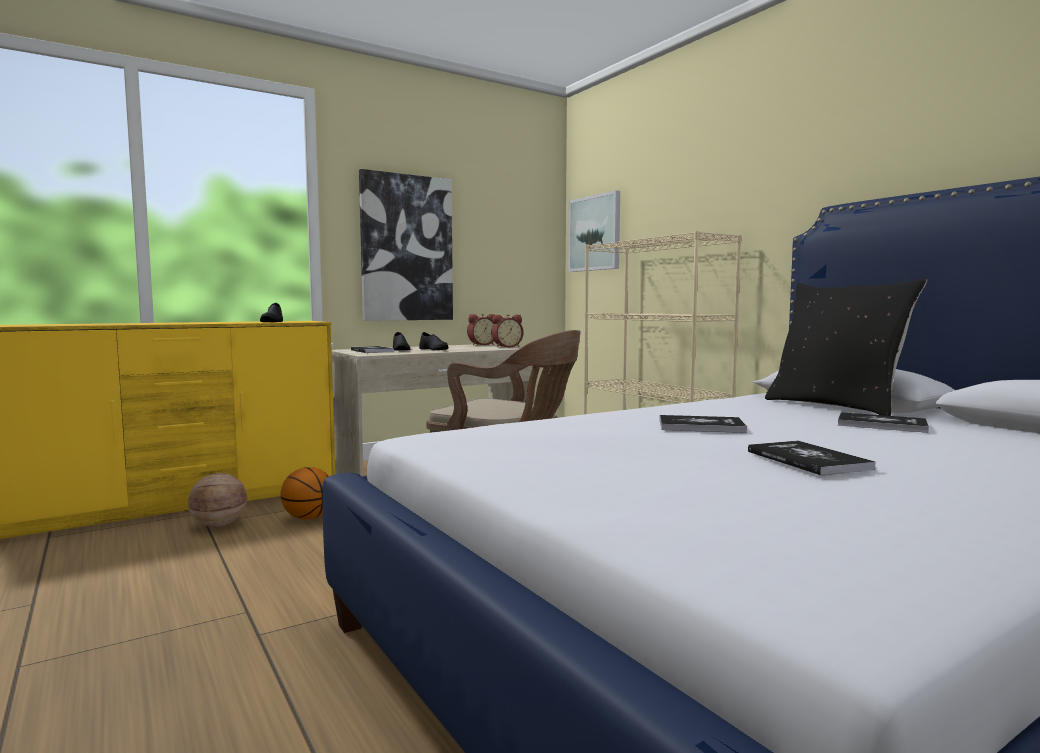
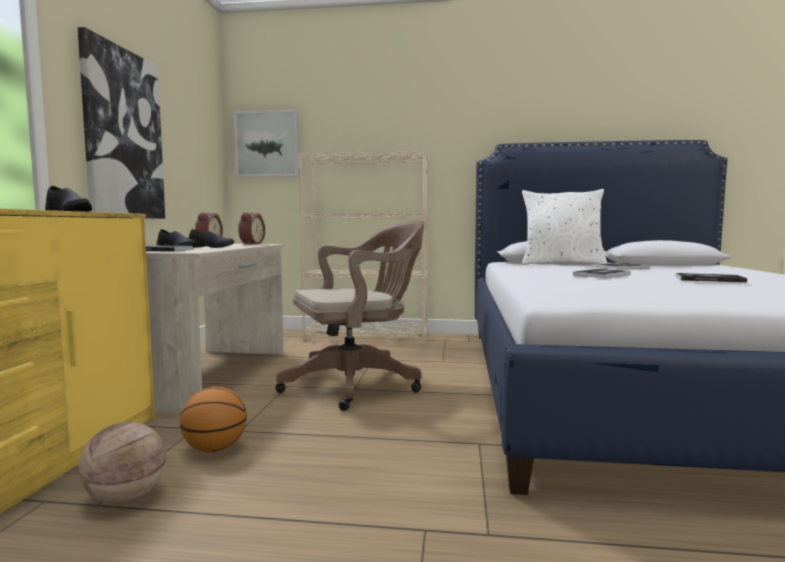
camera: 50 degrees left, 0 degrees up
(835, 406) = (561, 264): black pillow -> white pillow

